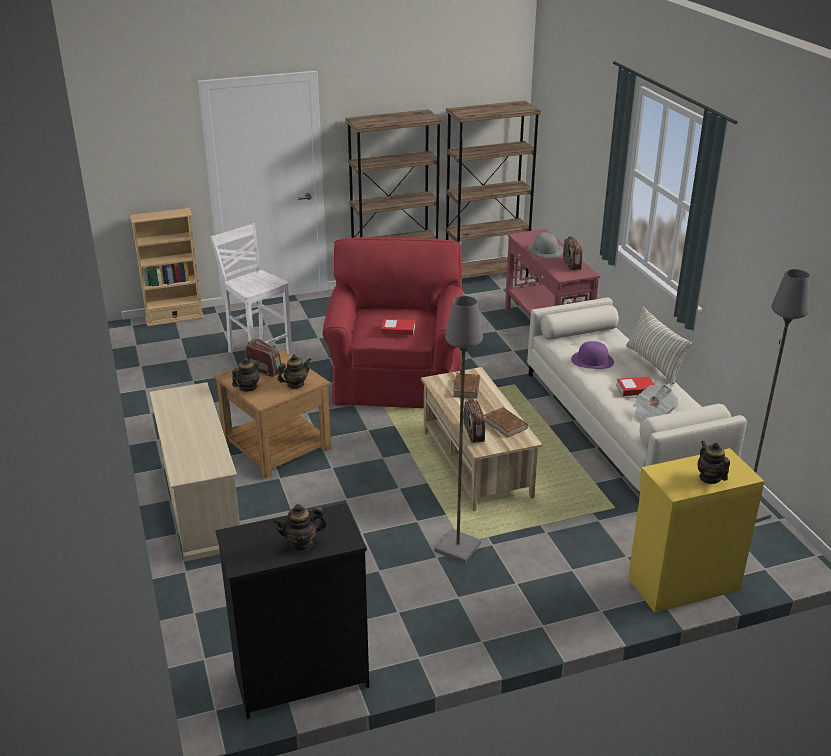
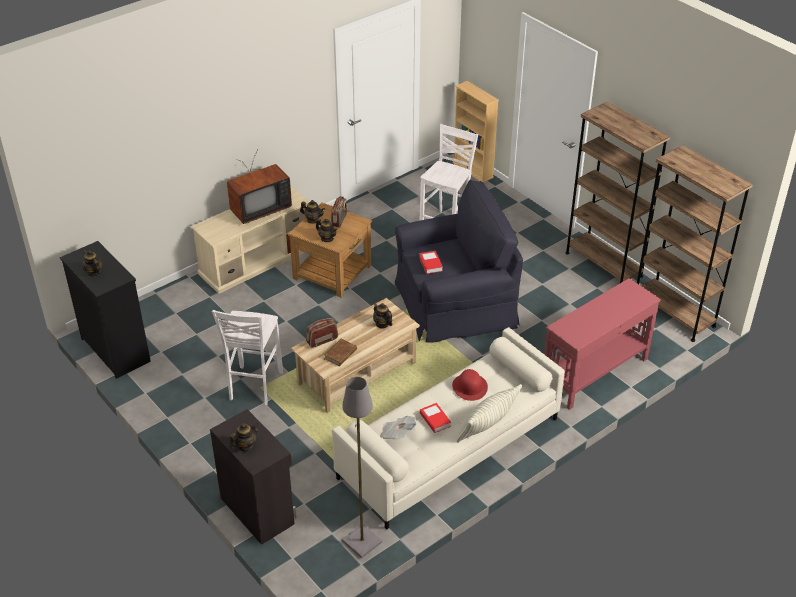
camera: 70 degrees right, 10 degrees up
(186, 422) = (258, 209): none -> television
(396, 378) = (454, 303): red armchair -> black armchair
(458, 548) = (254, 386): grey floor lamp -> white stool
(467, 388) = (382, 324): brown book -> teapot
(545, 250) = (608, 307): grey hat -> none
(571, 264) = (589, 328): radio -> none
(592, 360) = (469, 386): purple hat -> red hat
(682, 583) = (258, 510): yellow cabinet -> black cabinet

